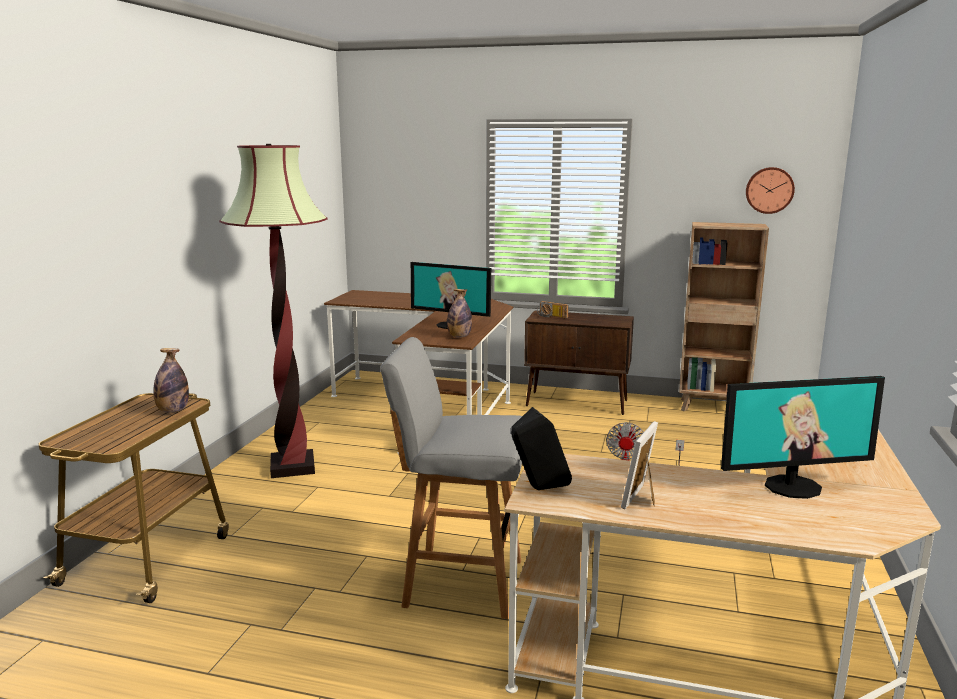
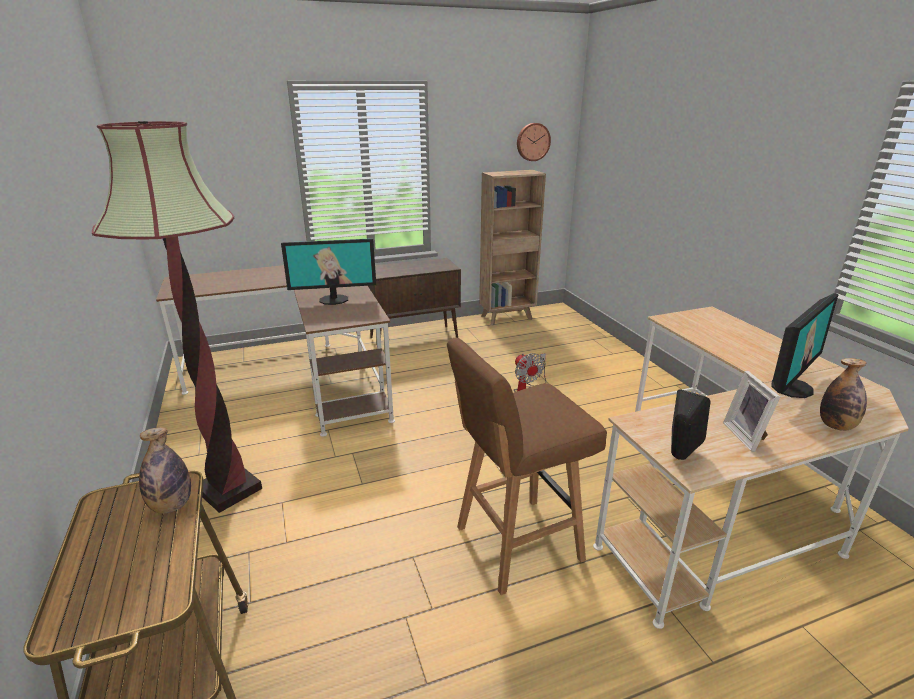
camera: 35 degrees left, 10 degrees up
(459, 336) = (361, 311): bottle -> bottle (836, 426)
(460, 582) = (515, 544): grey stool -> brown stool
(551, 316) = (386, 270): radio -> none

